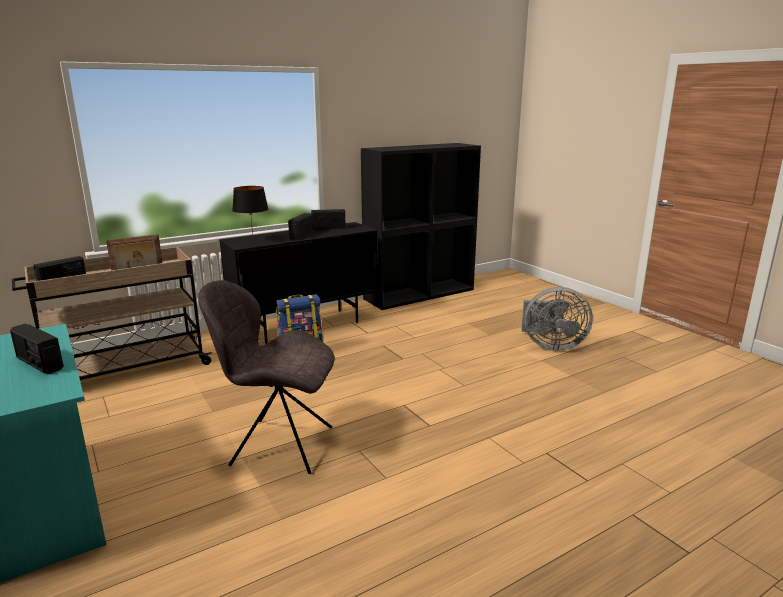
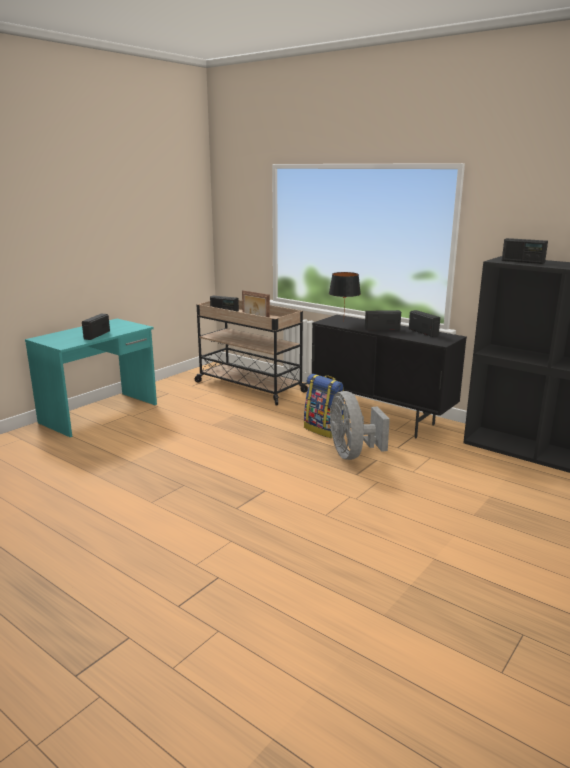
camera: 70 degrees right, 0 degrees up
(278, 445) = (178, 455): grey chair -> none
(395, 148) = (522, 261): none -> radio
(551, 345) = (491, 563): grey fan -> grey fan (352, 454)

